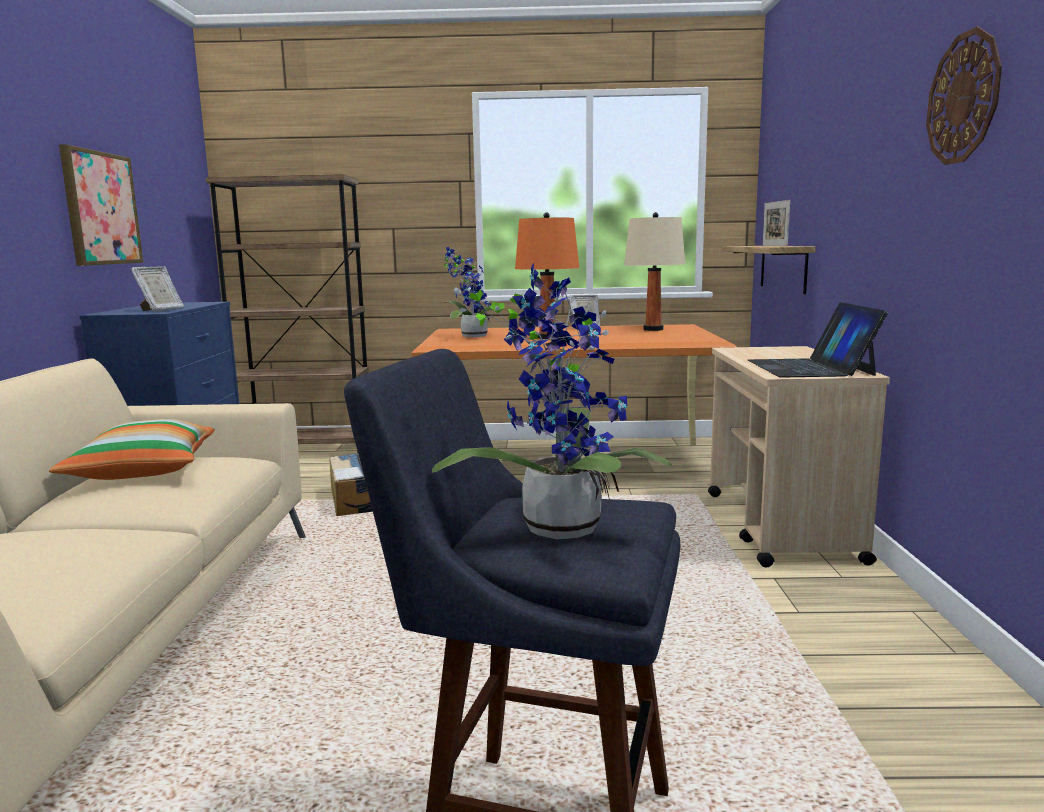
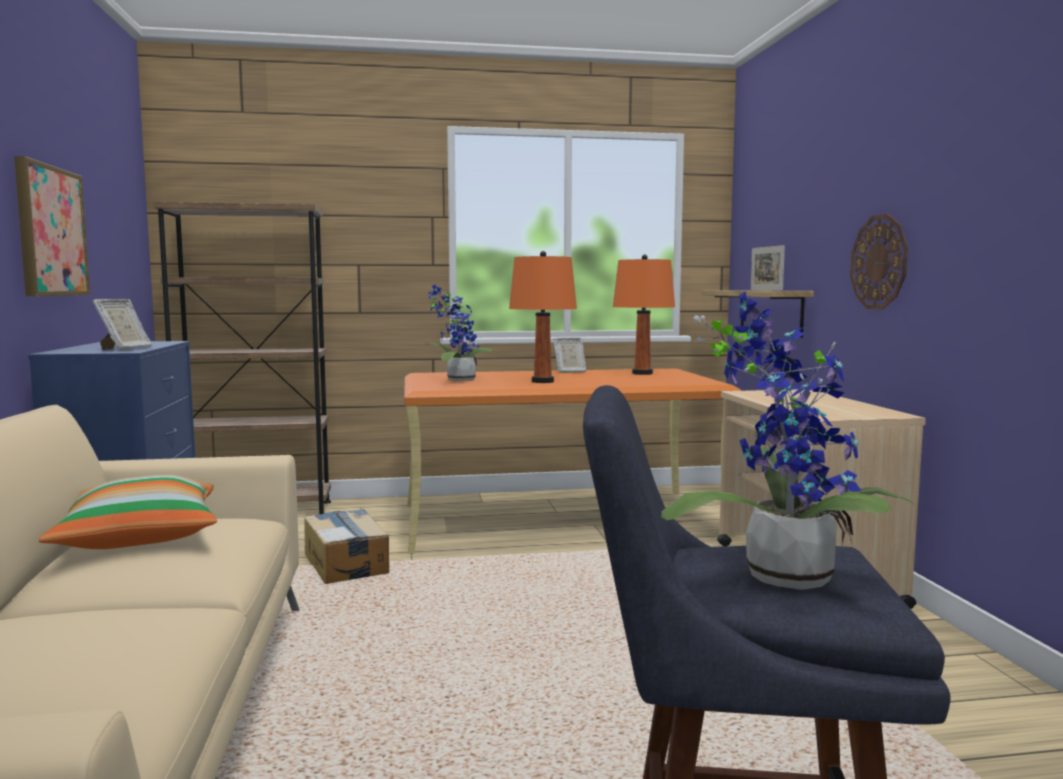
camera: 10 degrees left, 5 degrees down
(653, 329) = (642, 373): beige table lamp -> orange table lamp
(810, 368) = (841, 409): laptop -> none
(963, 98) = (999, 152): wall clock -> wall clock (879, 262)

